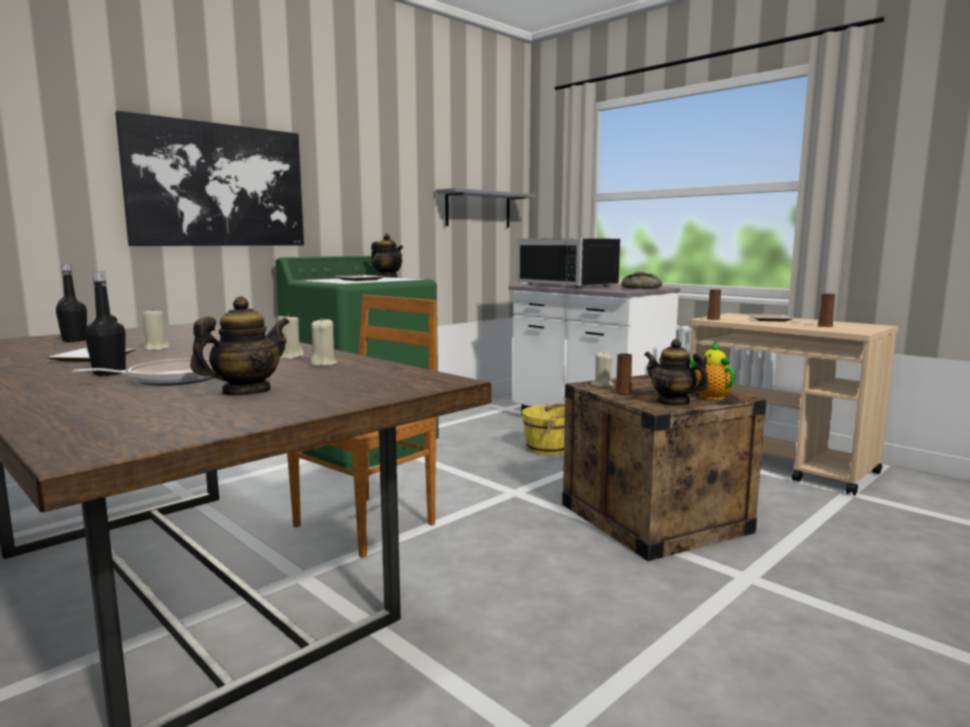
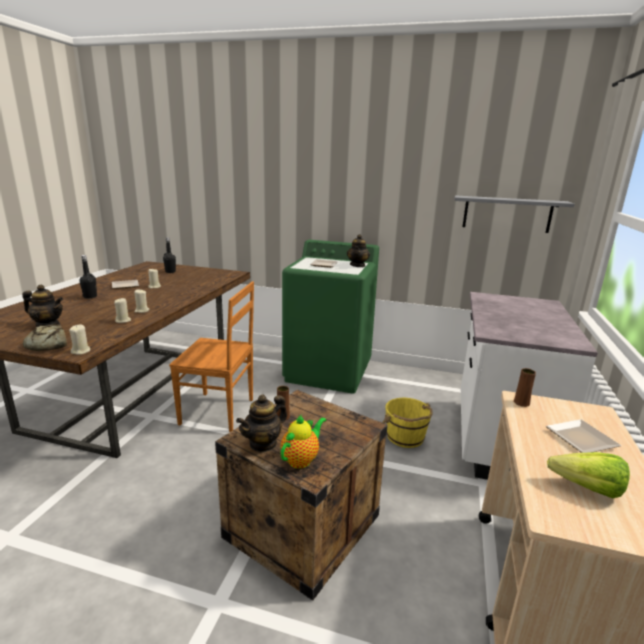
camera: 60 degrees right, 10 degrees up
(171, 379) = (77, 308): frying pan -> none
(218, 185) = (279, 193): picture -> none
(572, 285) = (517, 308): black microwave -> none
(602, 385) = (302, 404): beige candle -> beige candle (81, 351)
(643, 288) = (546, 337): bread -> bread (47, 344)
(673, 402) = (263, 443): teapot -> teapot turned 150 degrees counterclockwise
(825, 326) = (580, 486): brown vase -> lettuce

